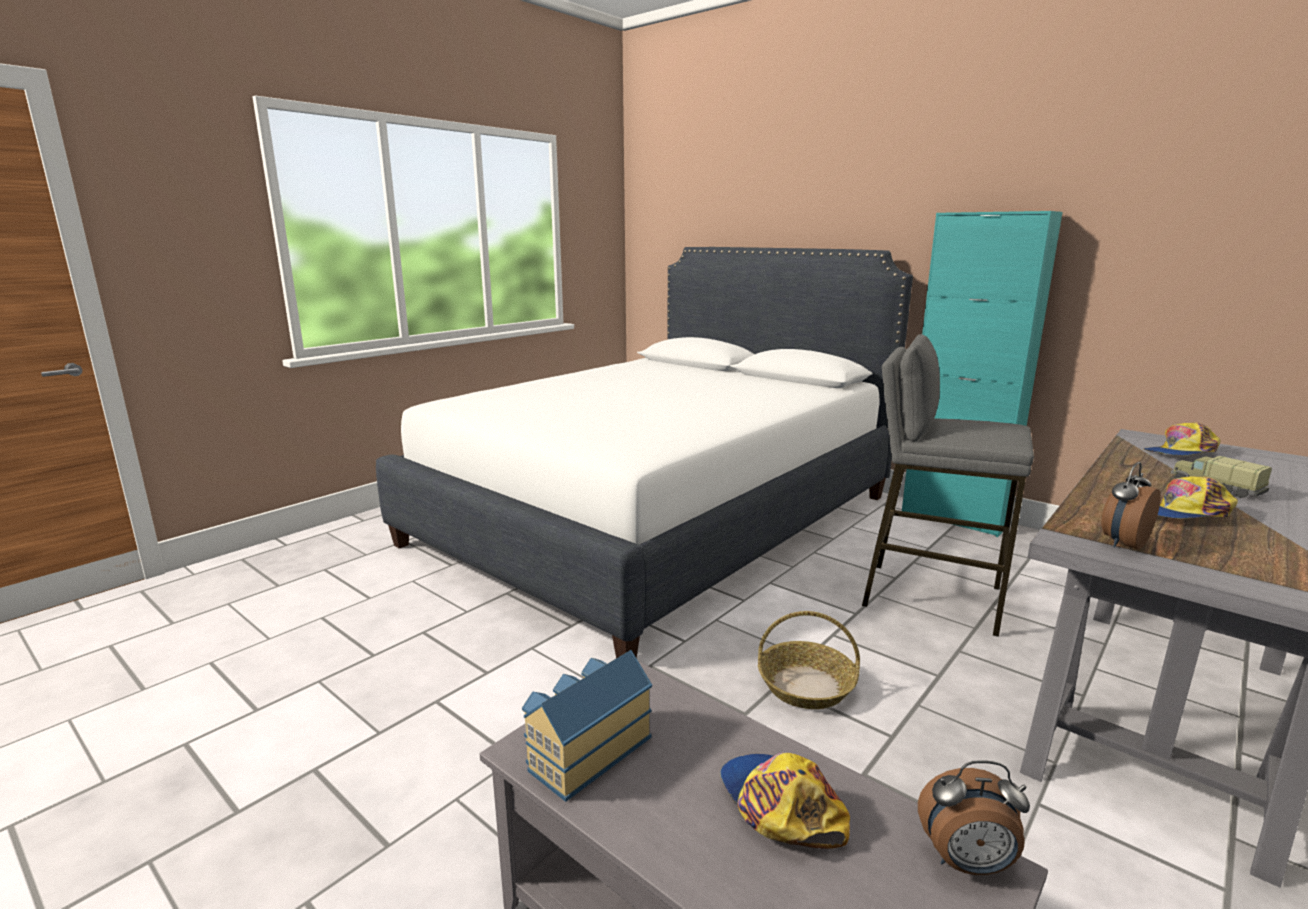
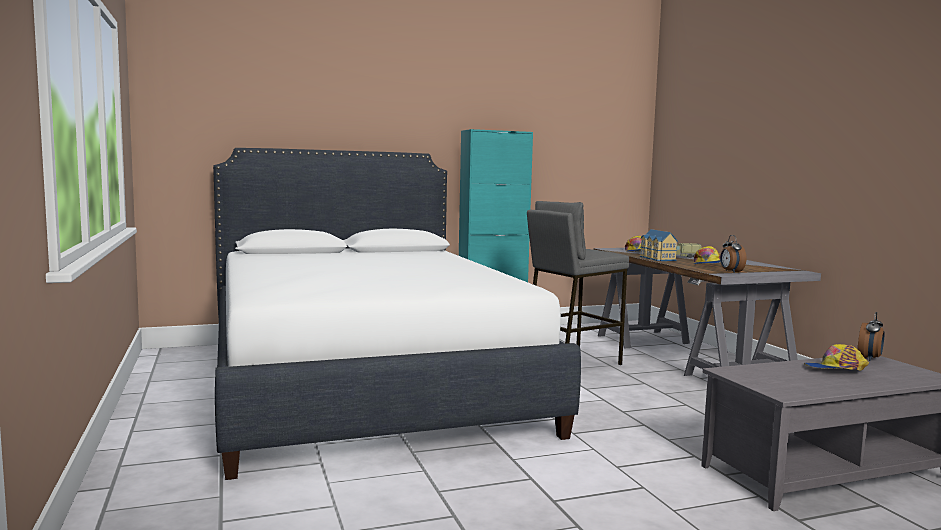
camera: 60 degrees left, 10 degrees down
(585, 751) = (789, 386): toy house -> toy house (656, 258)
(806, 685) = (630, 406): basket -> none

